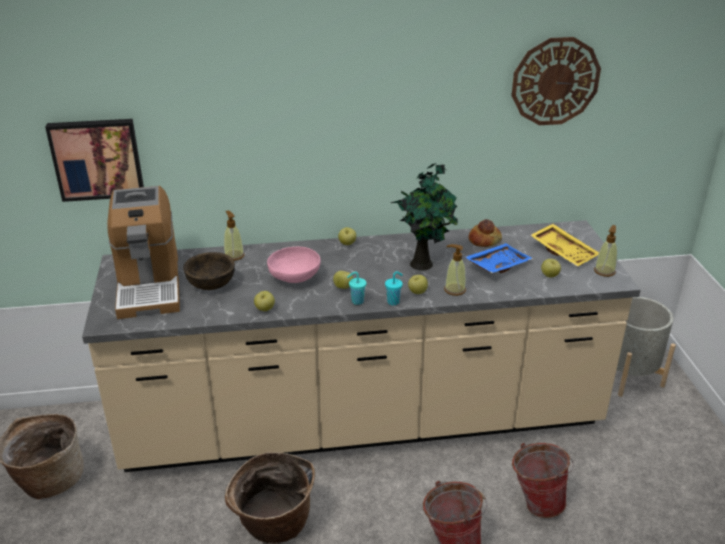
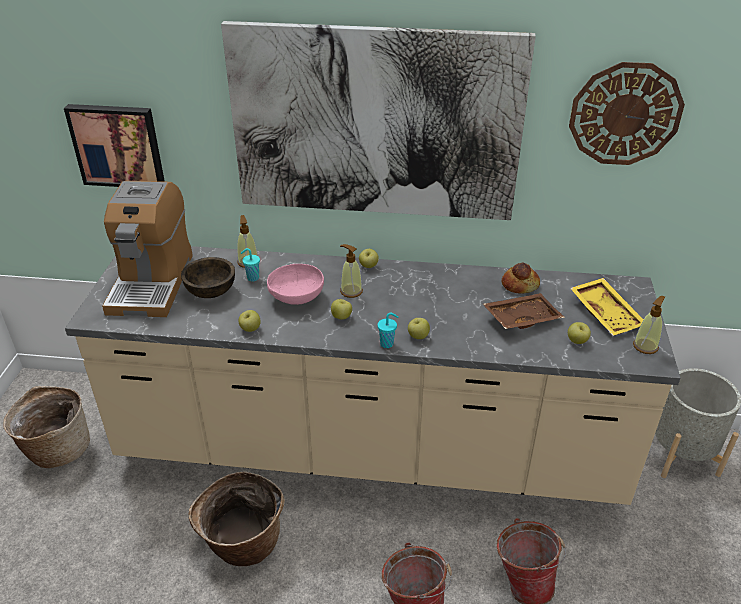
camera: 15 degrees right, 5 degrees up
(346, 111) = (375, 124): none -> picture
(356, 301) = (348, 336): turquoise cup -> turquoise cup (252, 278)
(423, 263) = (440, 303): potted plant -> none
(454, 290) = (460, 340): soap dispenser -> soap dispenser (351, 291)
(497, 265) = (521, 318): blue tray -> brown tray

